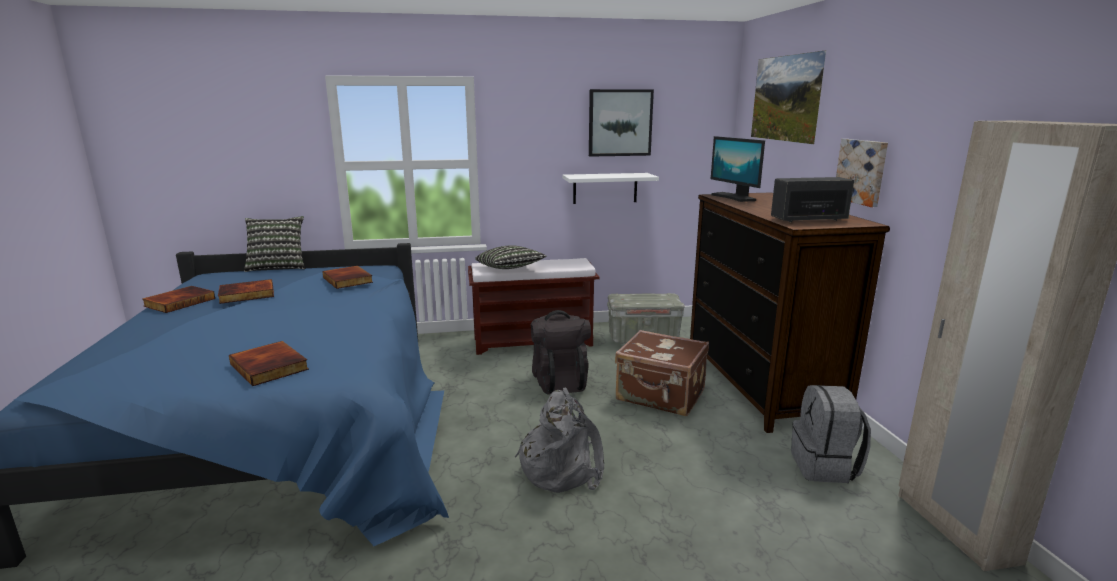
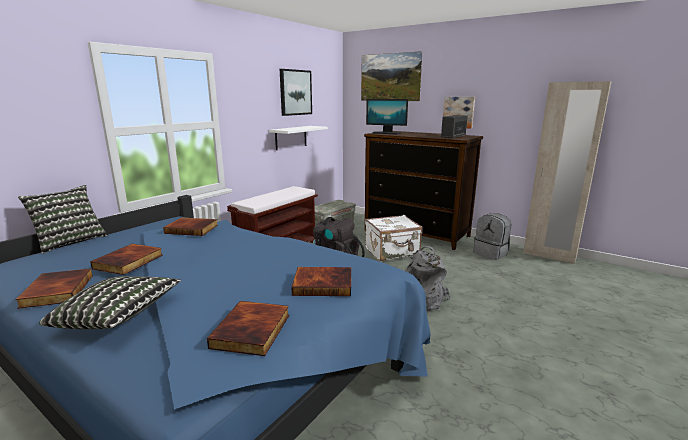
camera: 45 degrees left, 0 degrees up
(144, 377) = (252, 331): none -> book
(510, 269) = (267, 200): pillow -> pillow (117, 318)
(660, 396) = (392, 252): brown suitcase -> white suitcase

